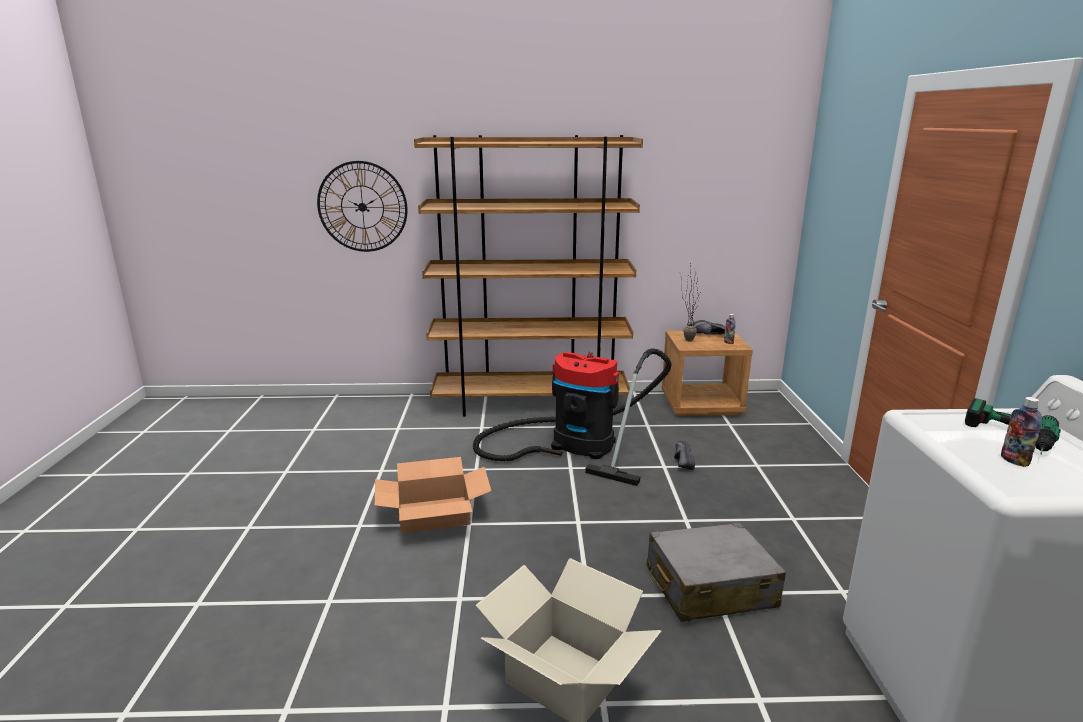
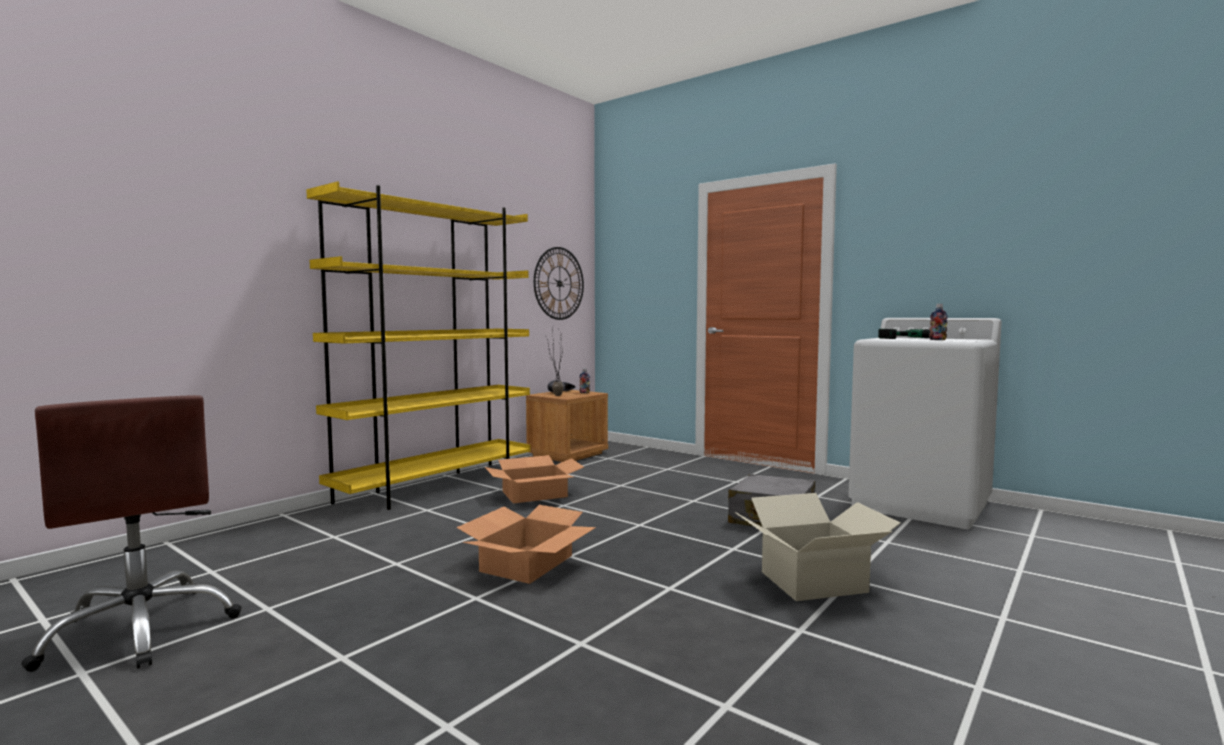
camera: 50 degrees left, 15 degrees down
(236, 458) = (141, 630): none -> brown office chair
(362, 207) = (220, 266): wall clock -> wall clock (559, 283)
(531, 404) = (436, 486): brown bookcase -> yellow bookcase
(575, 444) = (534, 494): vacuum cleaner -> cardboard box
(680, 462) = (624, 480): black shoe -> none

